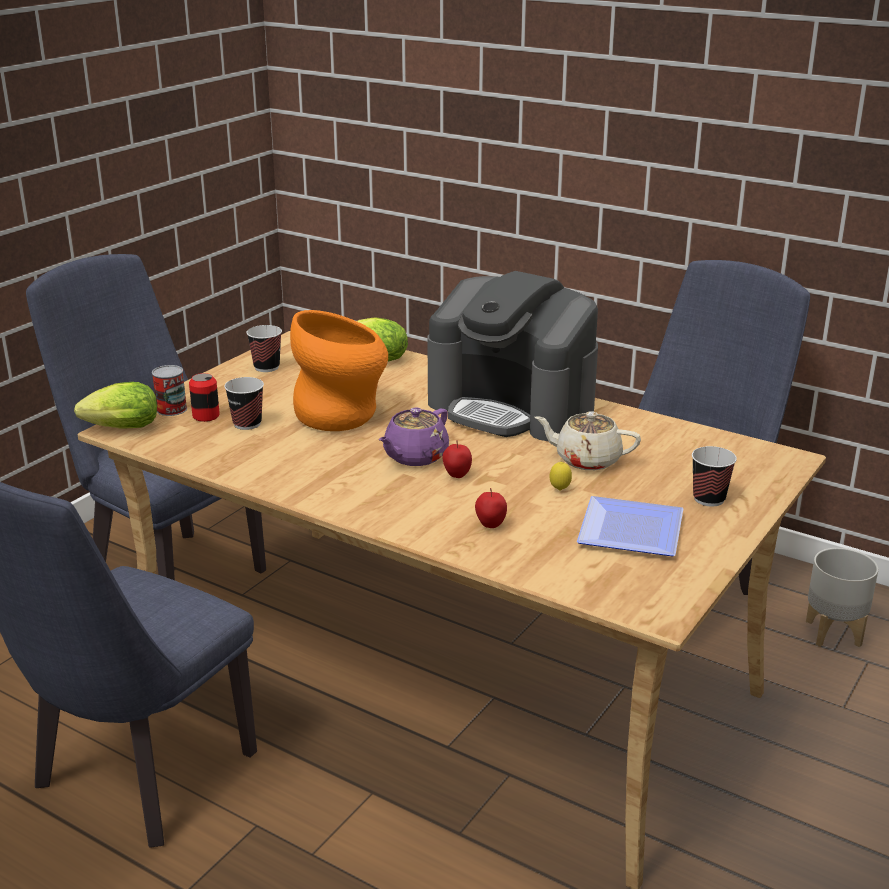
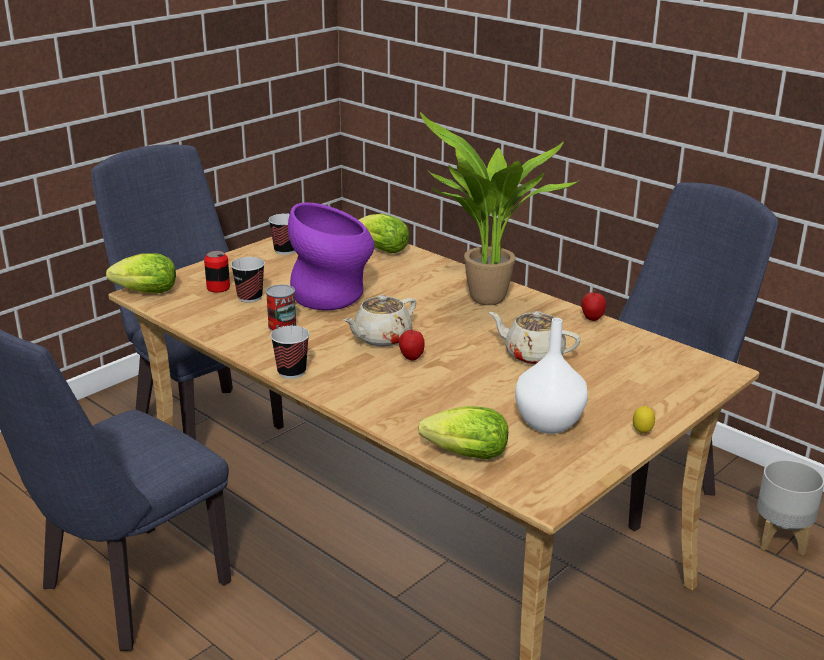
camera: 10 degrees right, 0 degrees up
(171, 409) = (192, 280): can -> can (282, 326)
(342, 416) = (333, 297): orange vase -> purple vase
(414, 456) = (381, 338): purple teapot -> beige teapot
(490, 525) = (423, 405): apple -> apple (592, 319)
(512, 407) = (485, 302): coffee machine -> potted plant
(553, 576) = (461, 454): none -> lettuce
(560, 490) = (498, 379): lemon -> lemon (642, 433)
(633, 533) = (549, 424): plate -> white vase
(709, 499) = (631, 400): cup -> cup (291, 372)

